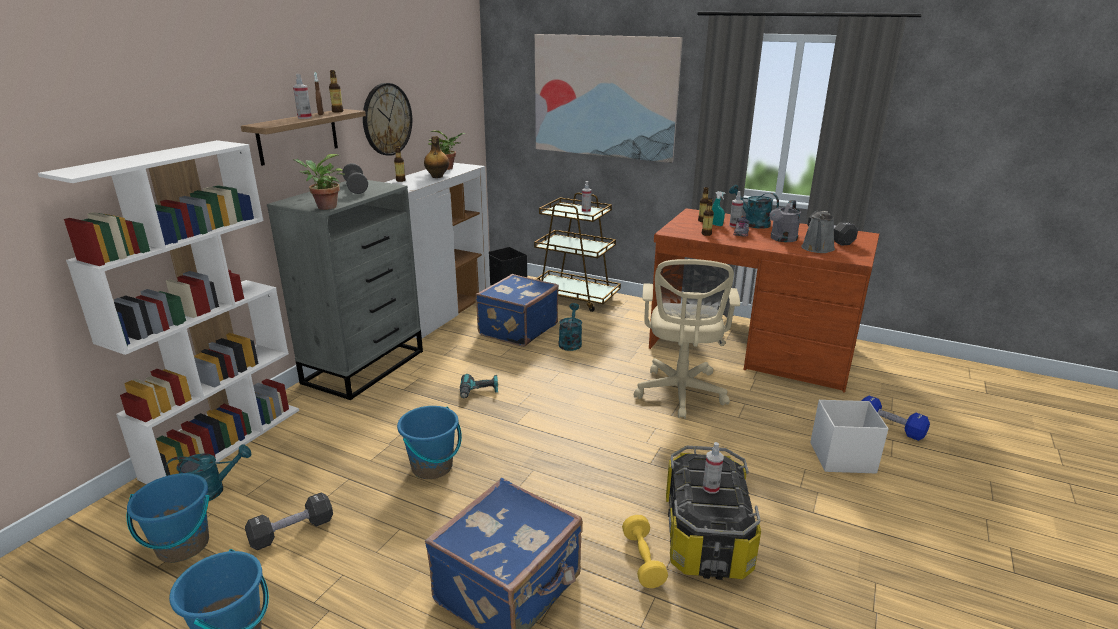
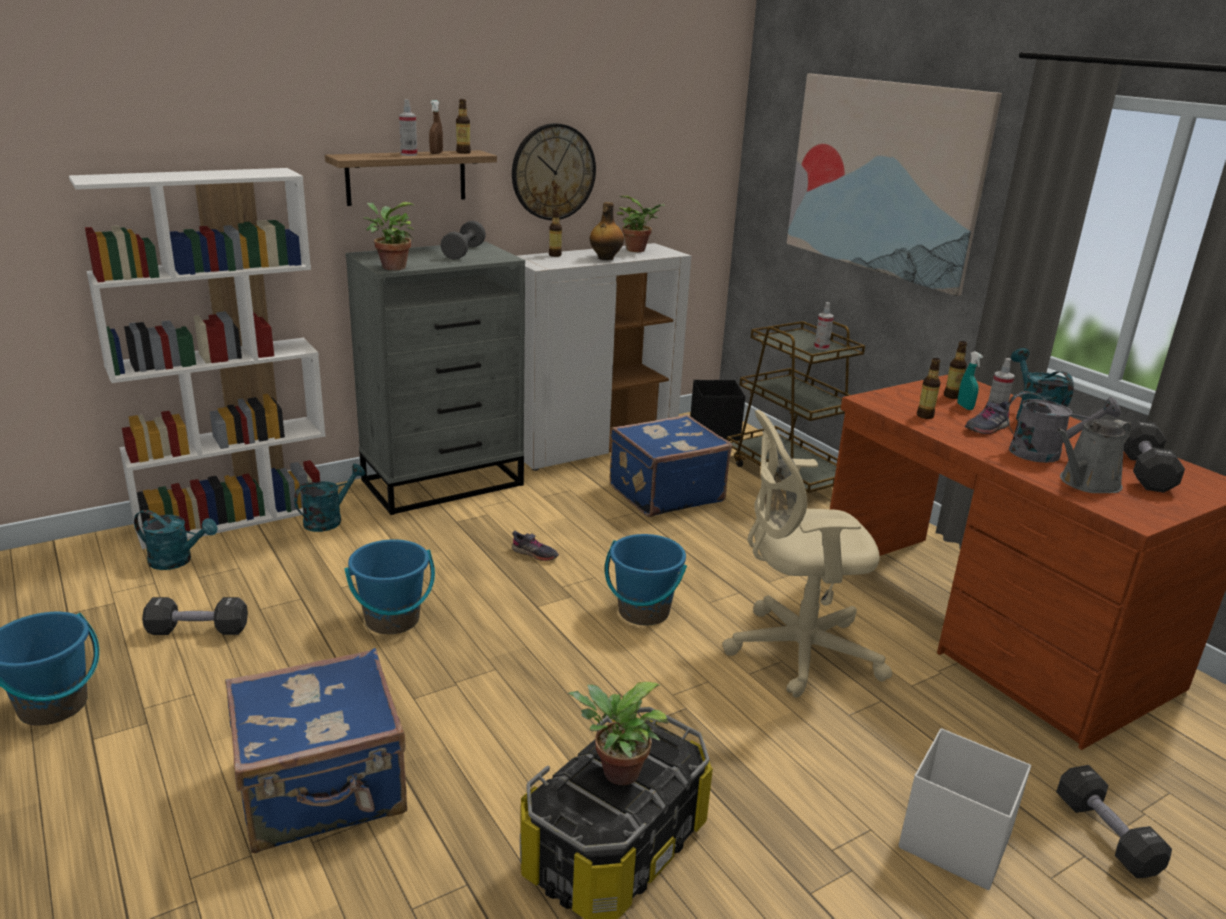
camera: 30 degrees right, 0 degrees up
(183, 546) = (104, 603): blue bucket -> blue bucket (643, 612)
(479, 392) = (534, 554): power drill -> grey shoe
(570, 342) = (716, 531): turquoise watering can -> turquoise watering can (329, 520)
(643, 560) = (502, 835): yellow dumbbell -> none
(680, 394) = (795, 651): beige office chair -> beige office chair turned 45 degrees clockwise
(710, 488) = (616, 774): spray bottle -> potted plant
(782, 239) = (1045, 453): grey watering can -> grey watering can turned 150 degrees counterclockwise
(890, 427) = (1105, 835): blue dumbbell -> black dumbbell

